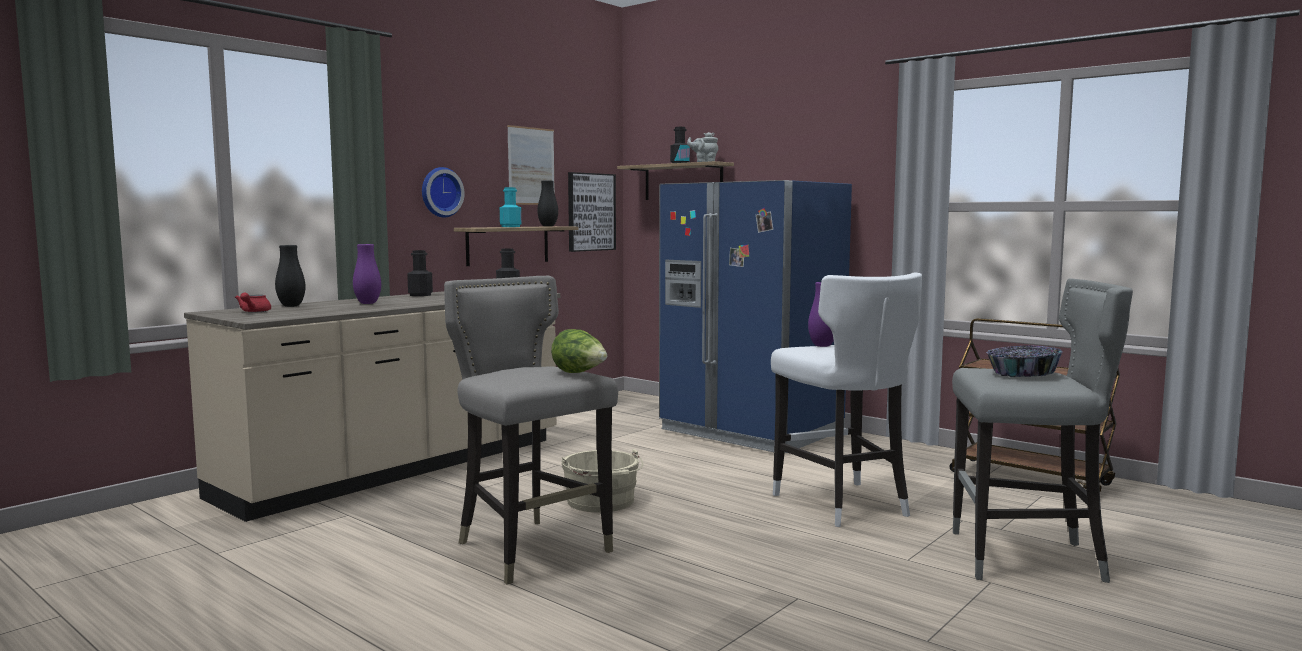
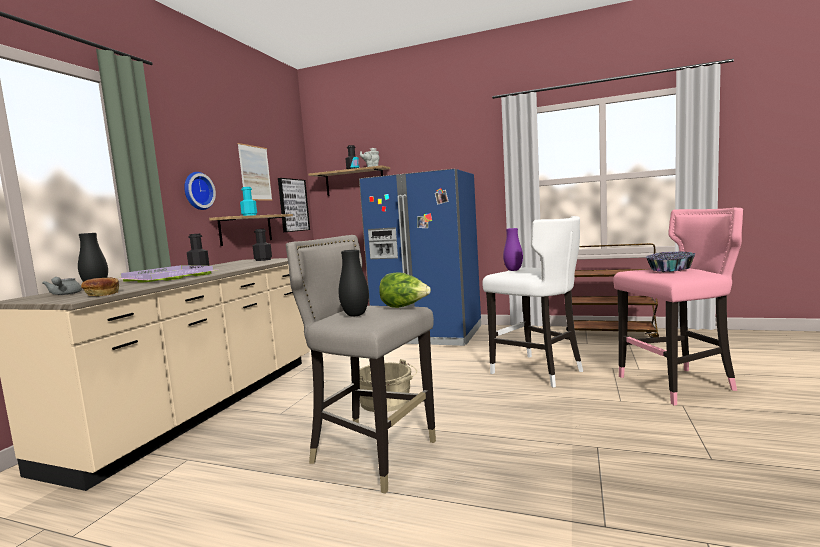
camera: 20 degrees left, 0 degrees up
(253, 312) = (64, 294): red teapot -> grey teapot
(281, 316) = (102, 294): none -> bread
(367, 303) = (166, 277): purple vase -> purple tray
(548, 226) = (273, 214): black vase -> black vase (355, 315)
(1027, 559) = (678, 385): grey stool -> pink stool

